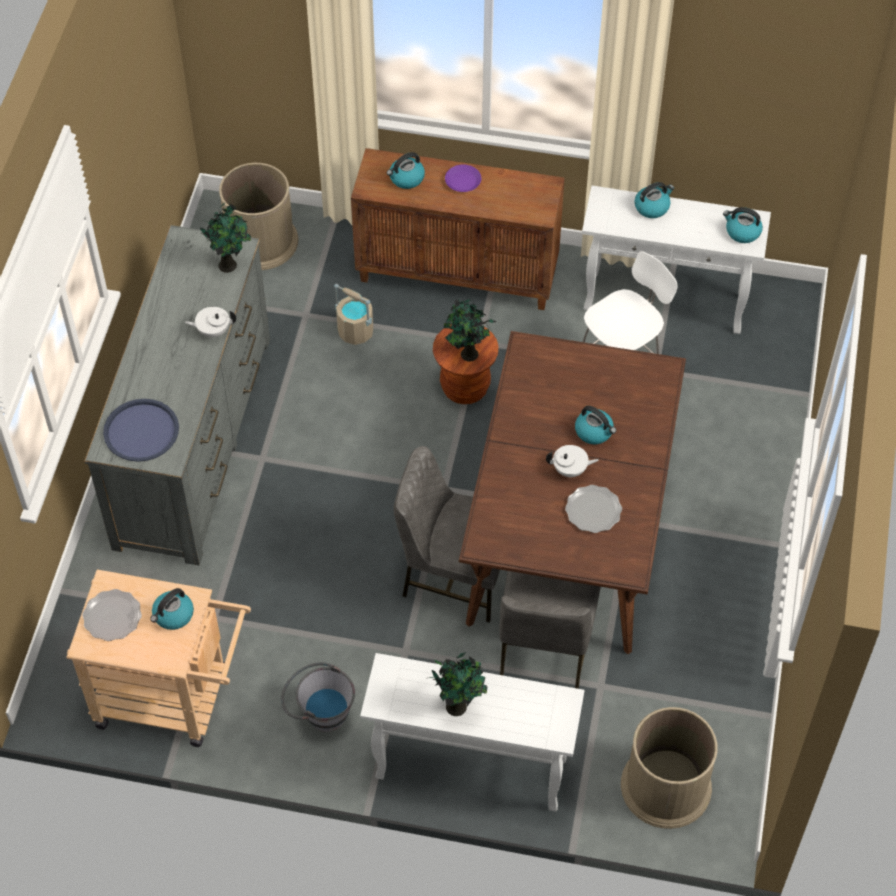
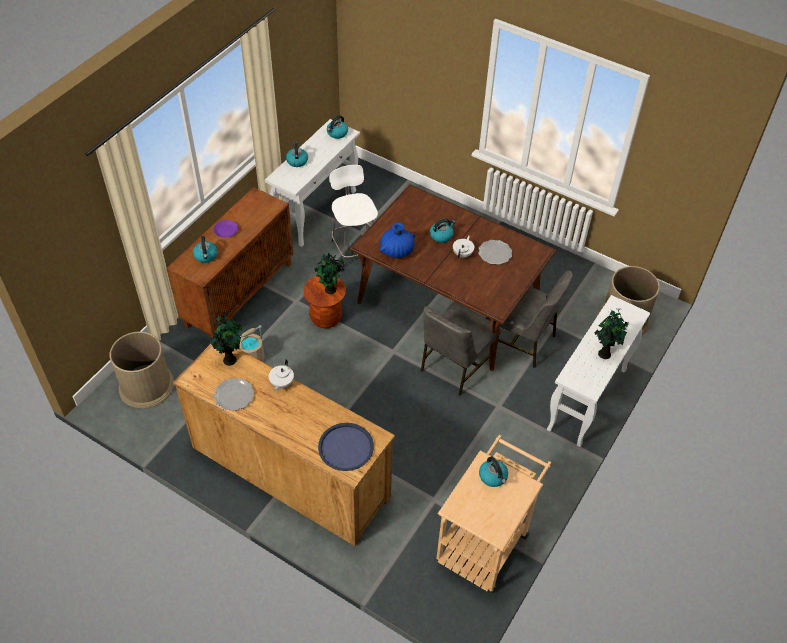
camera: 70 degrees left, 5 degrees down
(112, 616) = (481, 512): plate -> plate (234, 395)
(193, 440) = (290, 471): grey dresser -> brown dresser
(319, 712) = (524, 462): grey bucket -> none
(533, 387) = (396, 251): none -> blue vase

